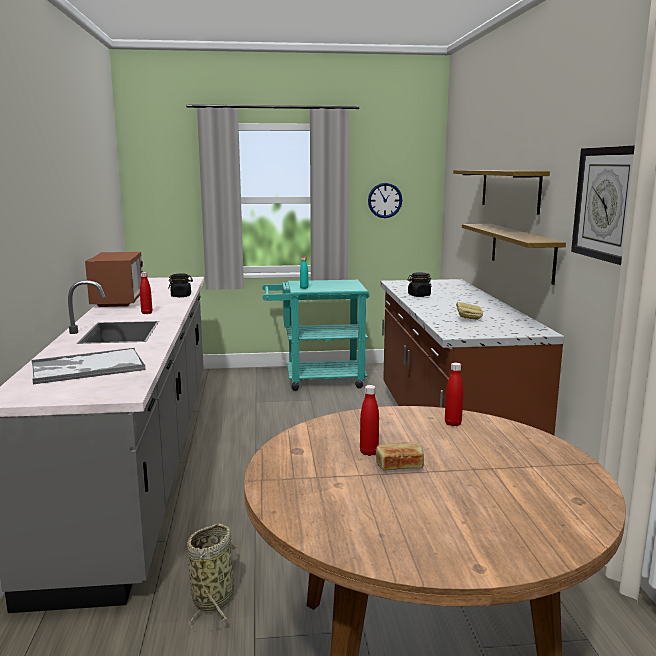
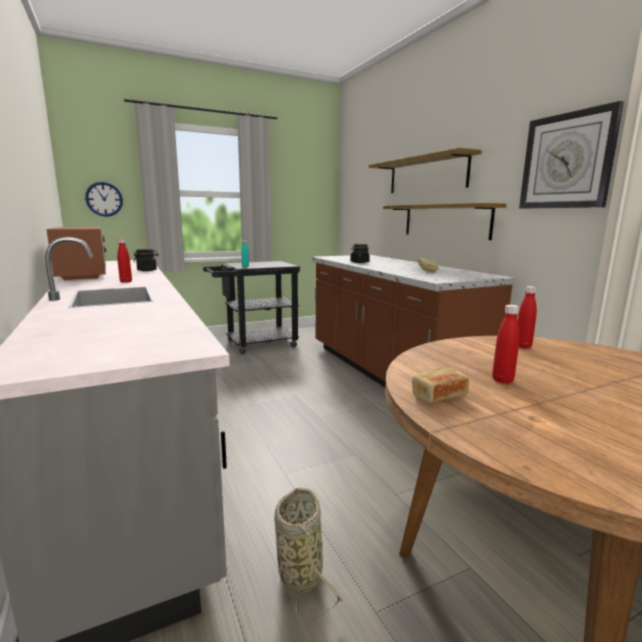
camera: 20 degrees left, 0 degrees up
(87, 367) = (107, 327): tray -> none
(316, 380) = (255, 344): turquoise cart -> black cart
(385, 200) = (296, 197): wall clock -> wall clock (104, 199)
(399, 466) = (552, 389): bread -> bread (438, 395)

